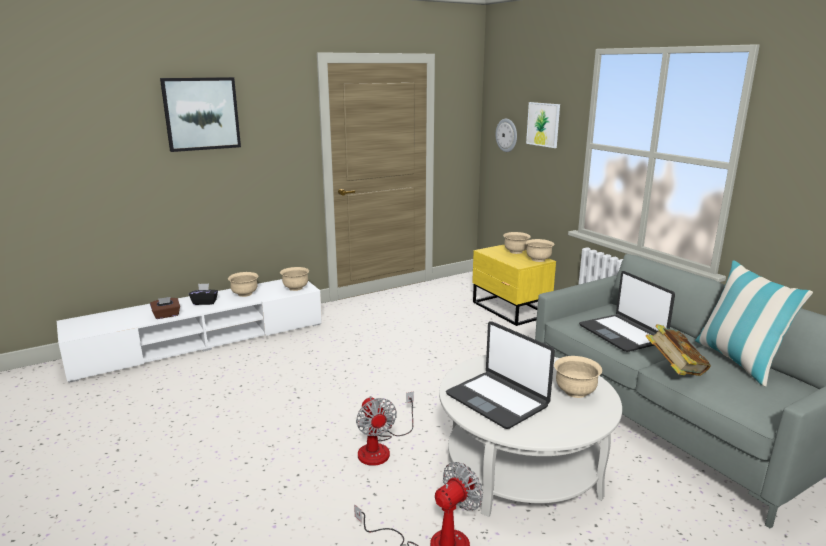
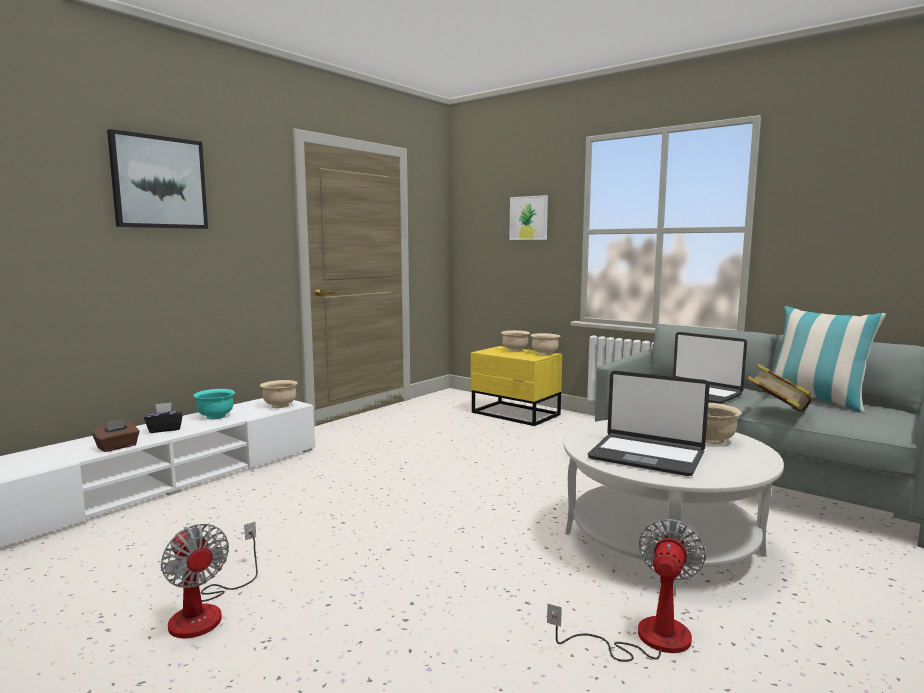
camera: 20 degrees left, 10 degrees down
(244, 294) = (215, 417): beige bowl -> turquoise bowl
(381, 448) = (492, 555): fan -> fan (207, 611)
(507, 135) = (483, 235): wall clock -> none

